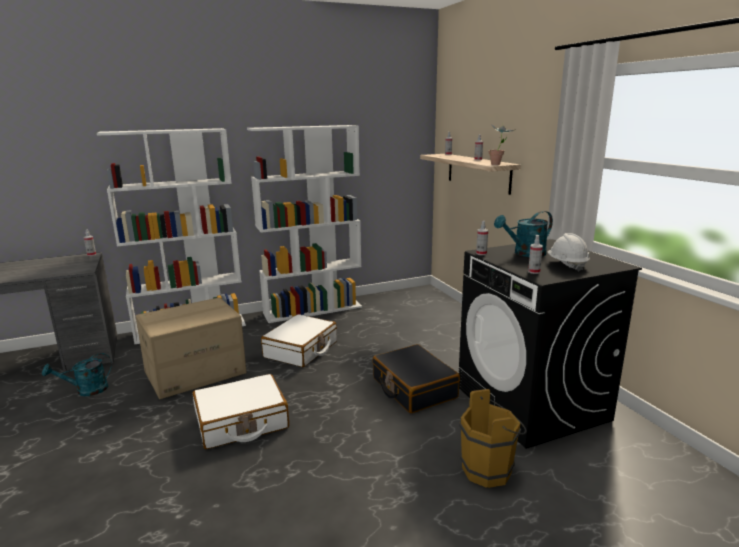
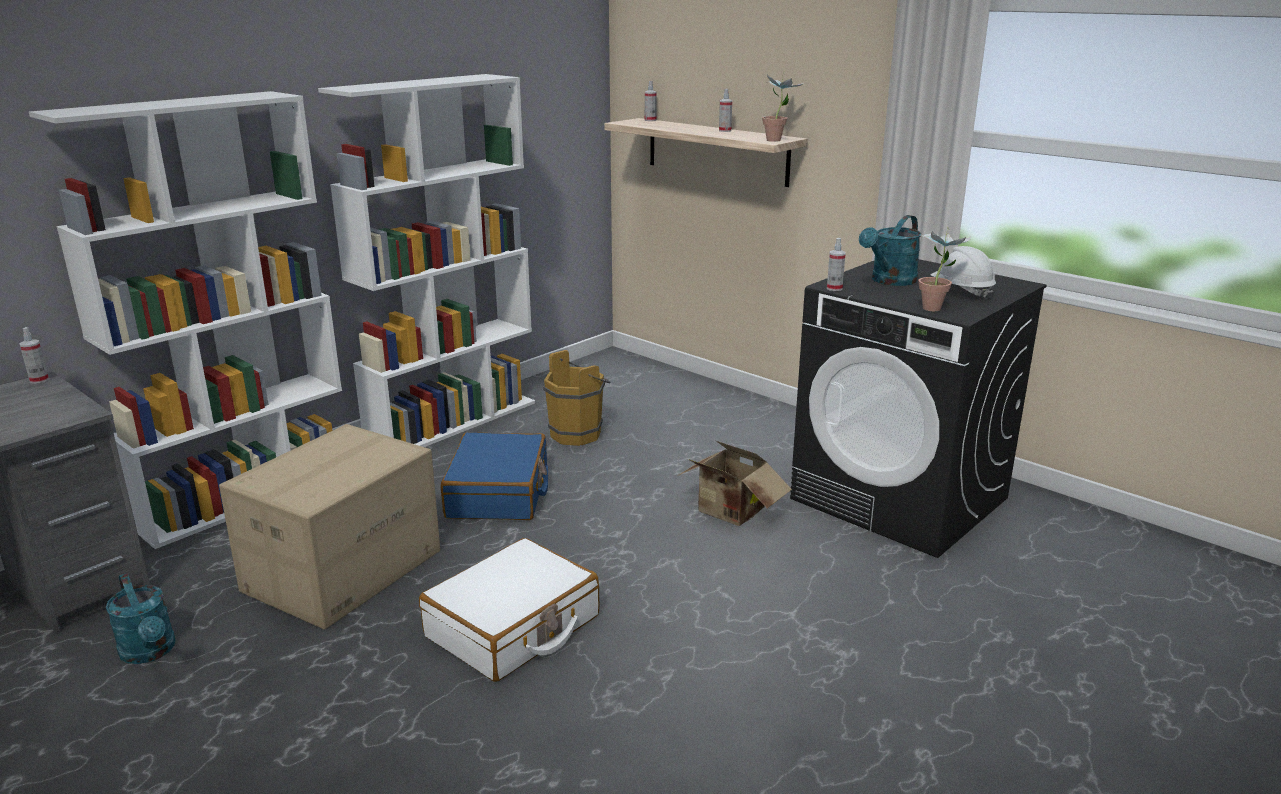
camera: 25 degrees left, 5 degrees up
(86, 391) = (150, 652): turquoise watering can -> turquoise watering can turned 75 degrees counterclockwise
(301, 350) = (499, 493): white suitcase -> blue suitcase
(413, 388) = (730, 514): black suitcase -> cardboard box
(490, 470) = (918, 596): brown bucket -> brown bucket (579, 433)
(534, 271) = (936, 307): spray bottle -> potted plant

